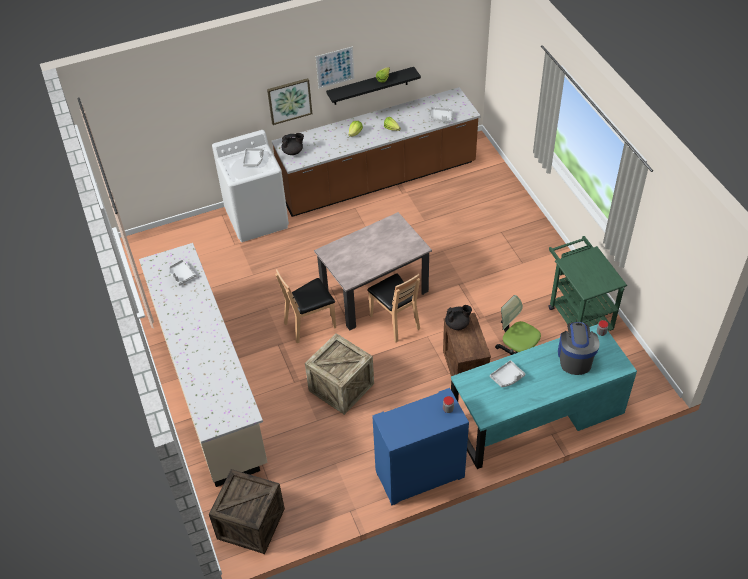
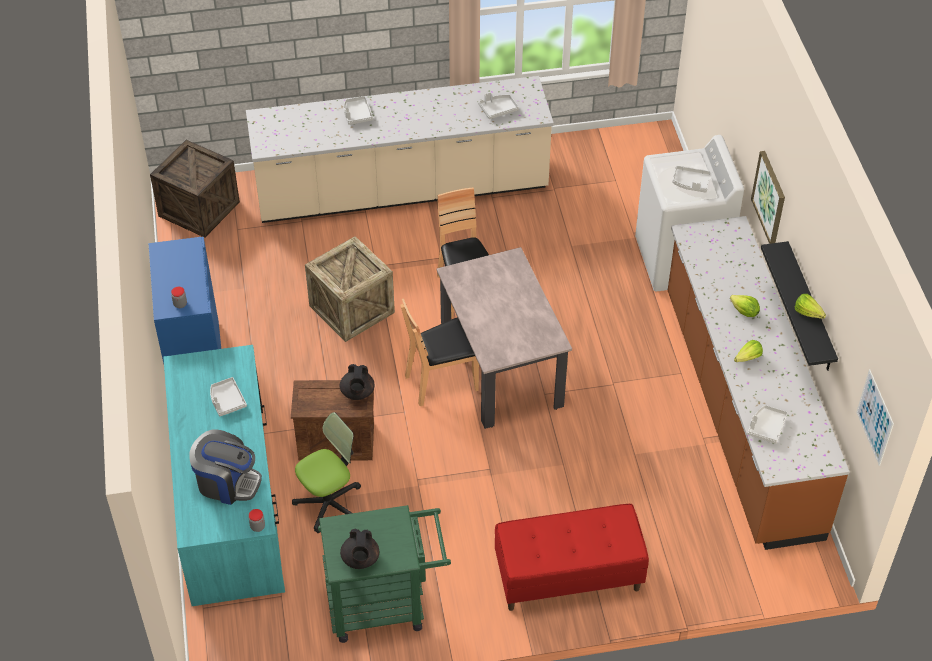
camera: 100 degrees right, 0 degrees up
(197, 361) = (357, 114): none -> grey tray
(293, 151) = (714, 236): black teapot -> black teapot (360, 559)
(335, 67) = (800, 226): picture -> picture (875, 417)
(522, 236) = (568, 576): none -> red bench

